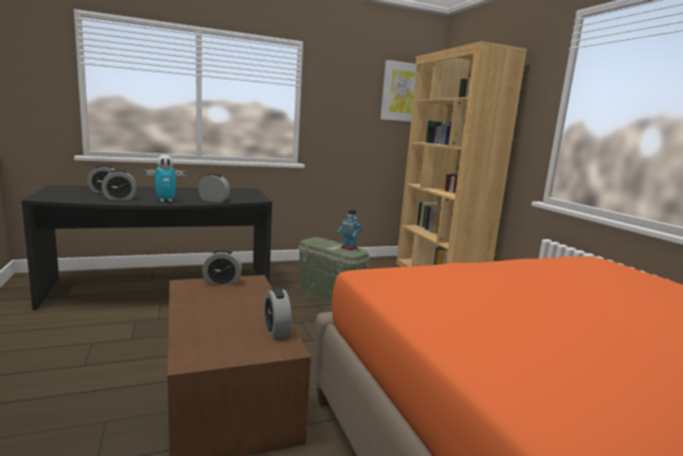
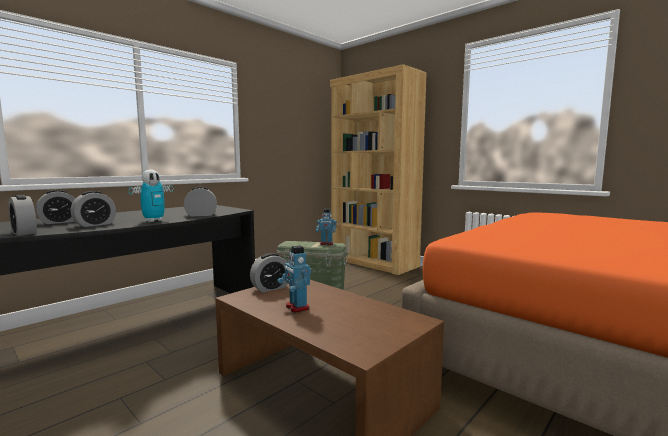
camera: 25 degrees left, 5 degrees down
(211, 306) = (297, 307): none -> toy robot
(276, 330) = (385, 310): alarm clock -> alarm clock (24, 233)
(403, 92) = (316, 111): picture -> none

